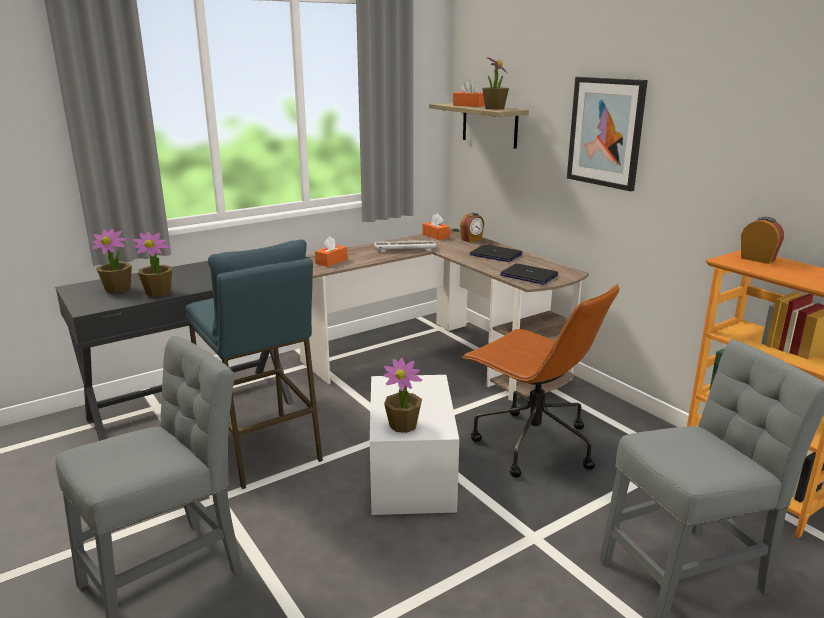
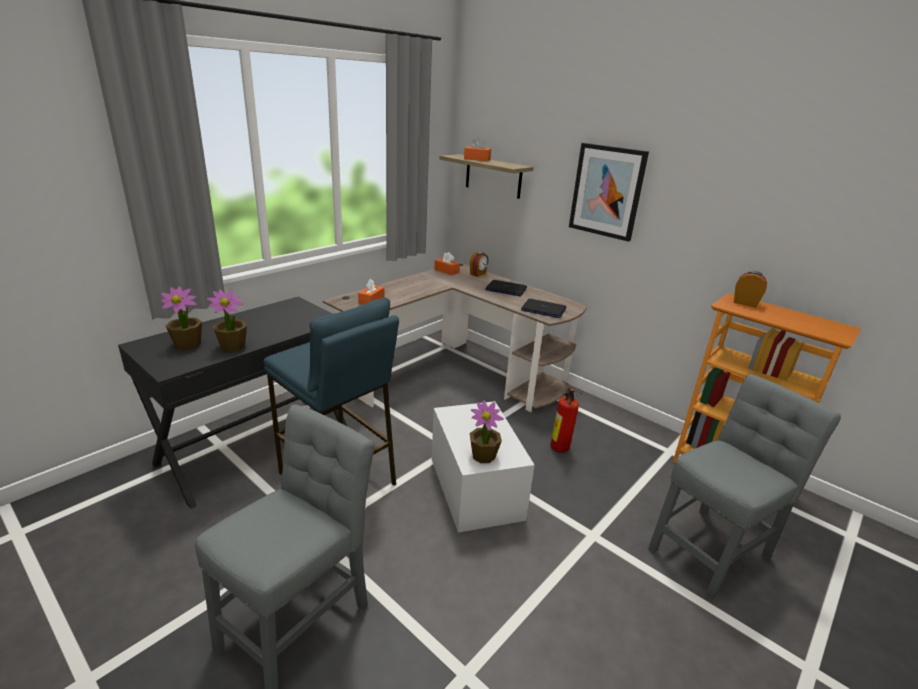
camera: 15 degrees left, 5 degrees up
(405, 248) = (427, 284): keyboard -> none
(494, 108) = (503, 164): potted plant -> none
(532, 444) = (559, 449): brown office chair -> fire extinguisher

